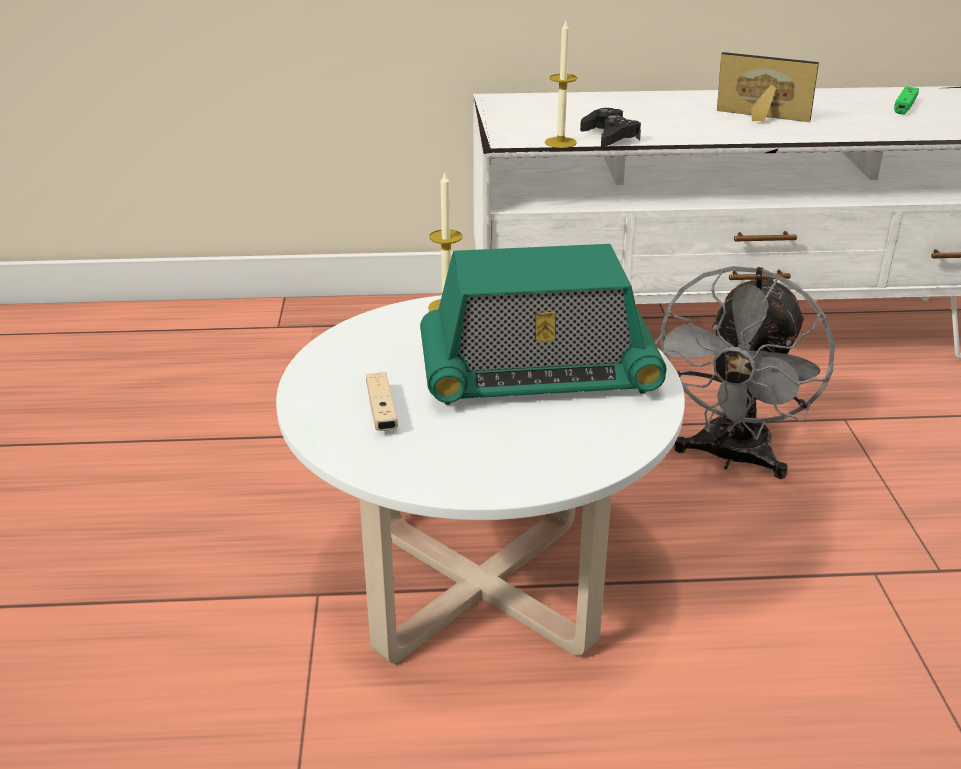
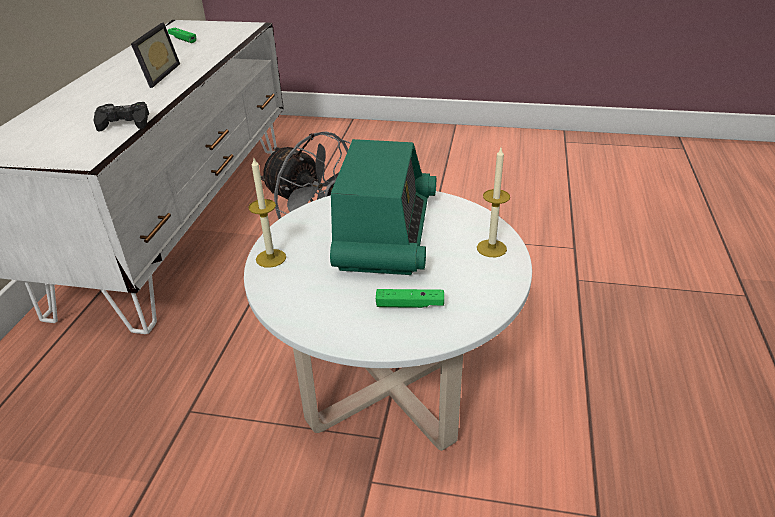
camera: 75 degrees left, 5 degrees up
(381, 411) = (410, 304): beige game controller -> green game controller
(560, 142) = (115, 141): candle -> candle (491, 248)
(760, 120) = (155, 75): picture frame -> picture frame turned 150 degrees clockwise

